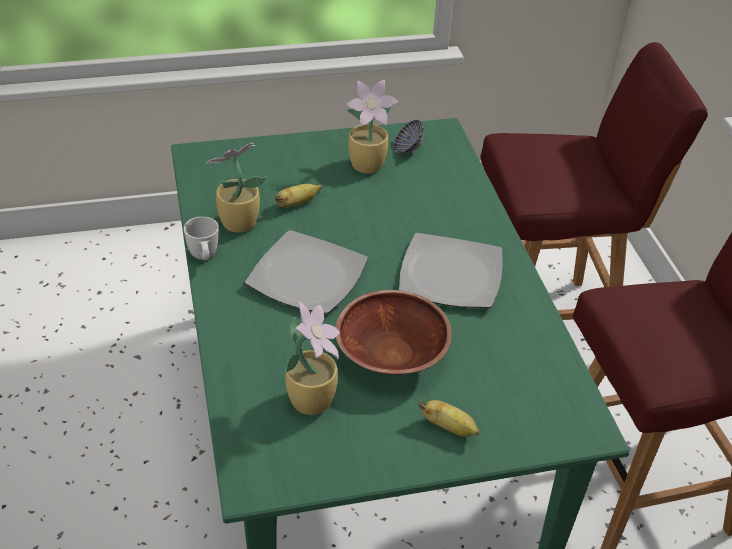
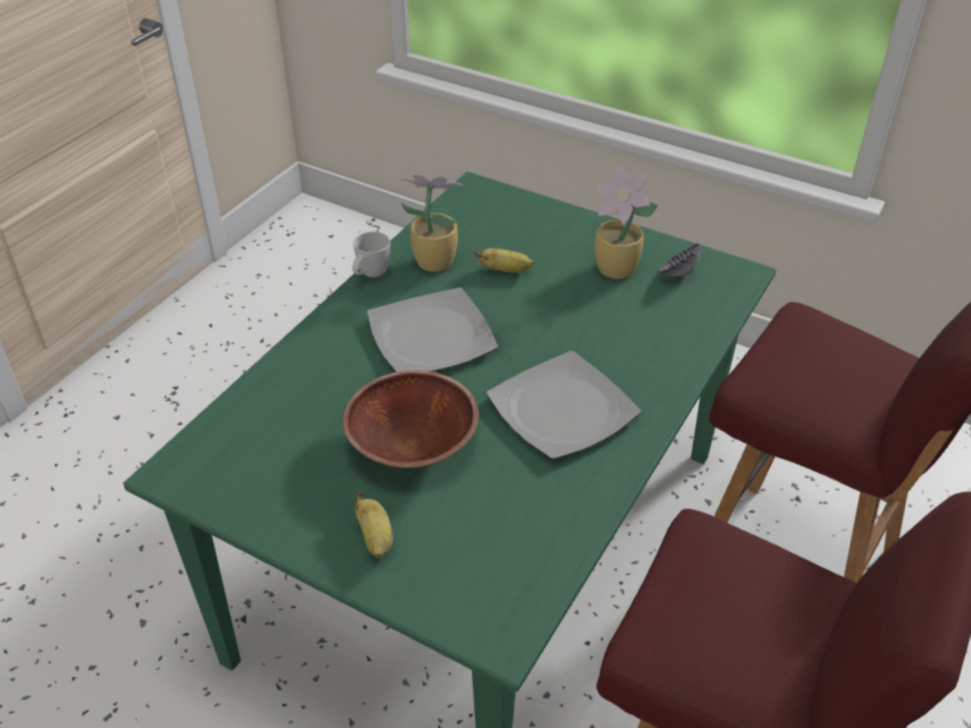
camera: 45 degrees right, 0 degrees up
(312, 399) = (300, 438): potted plant -> none

